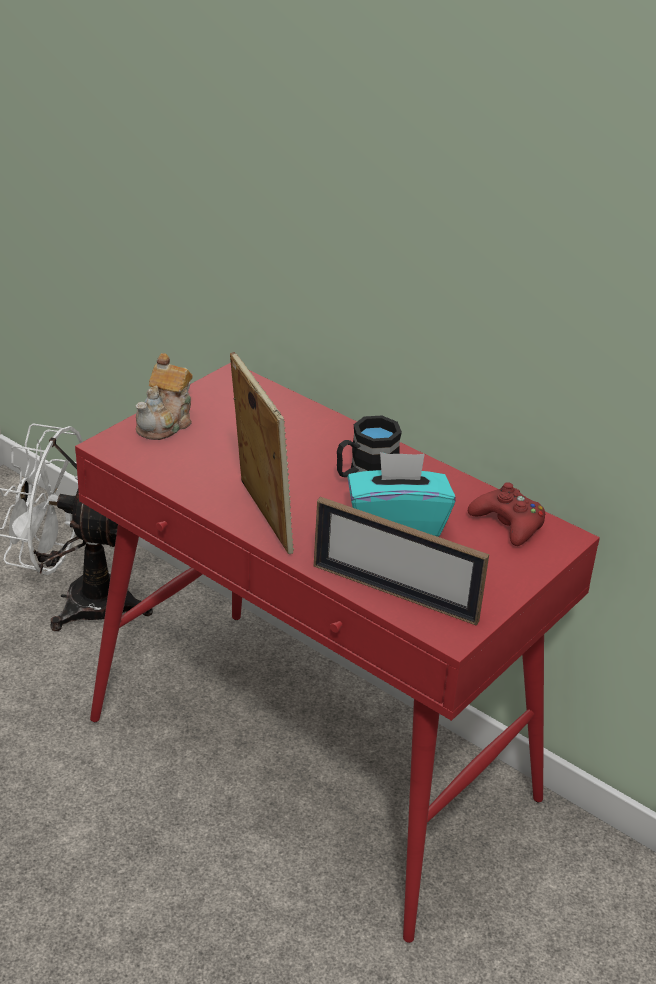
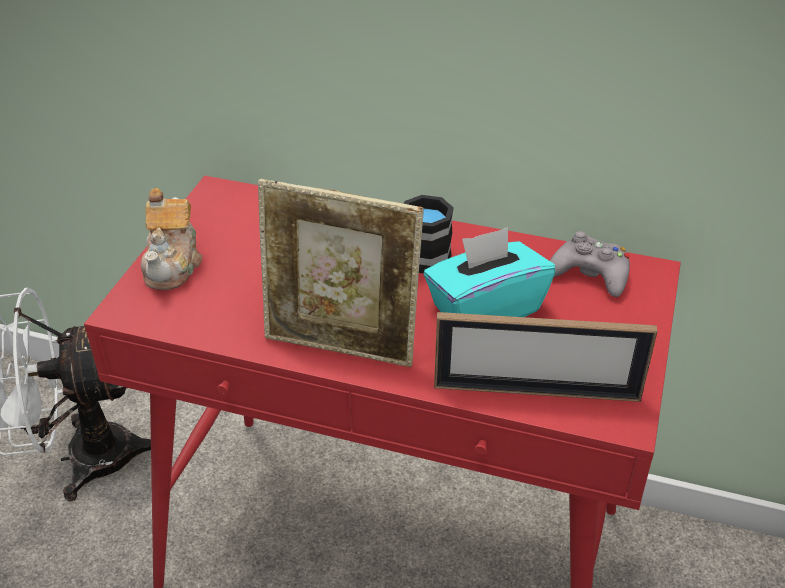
camera: 20 degrees left, 5 degrees up
(260, 517) = (341, 347): picture frame -> picture frame turned 150 degrees clockwise
(508, 523) = (590, 274): red game controller -> grey game controller

